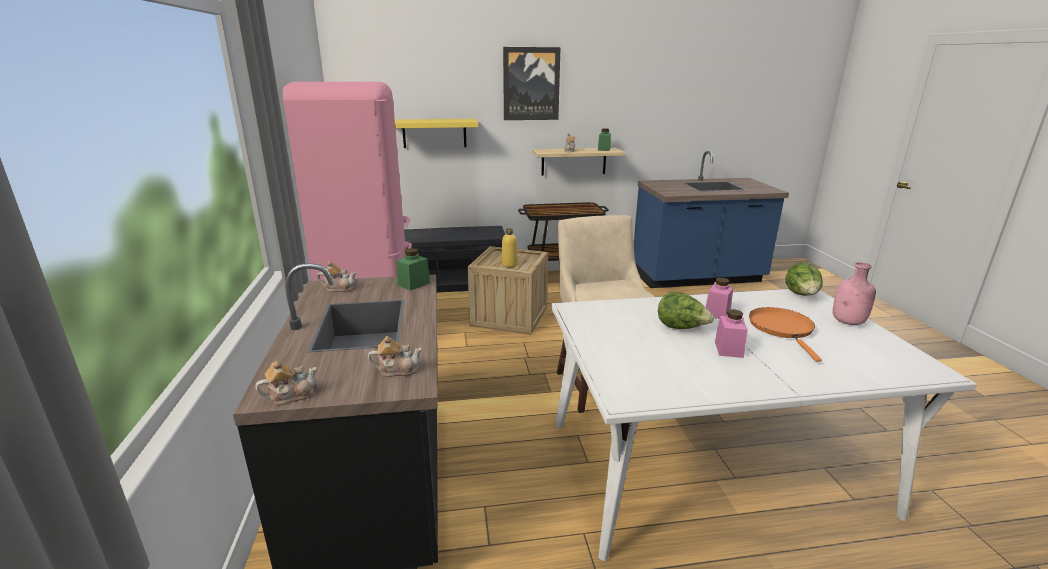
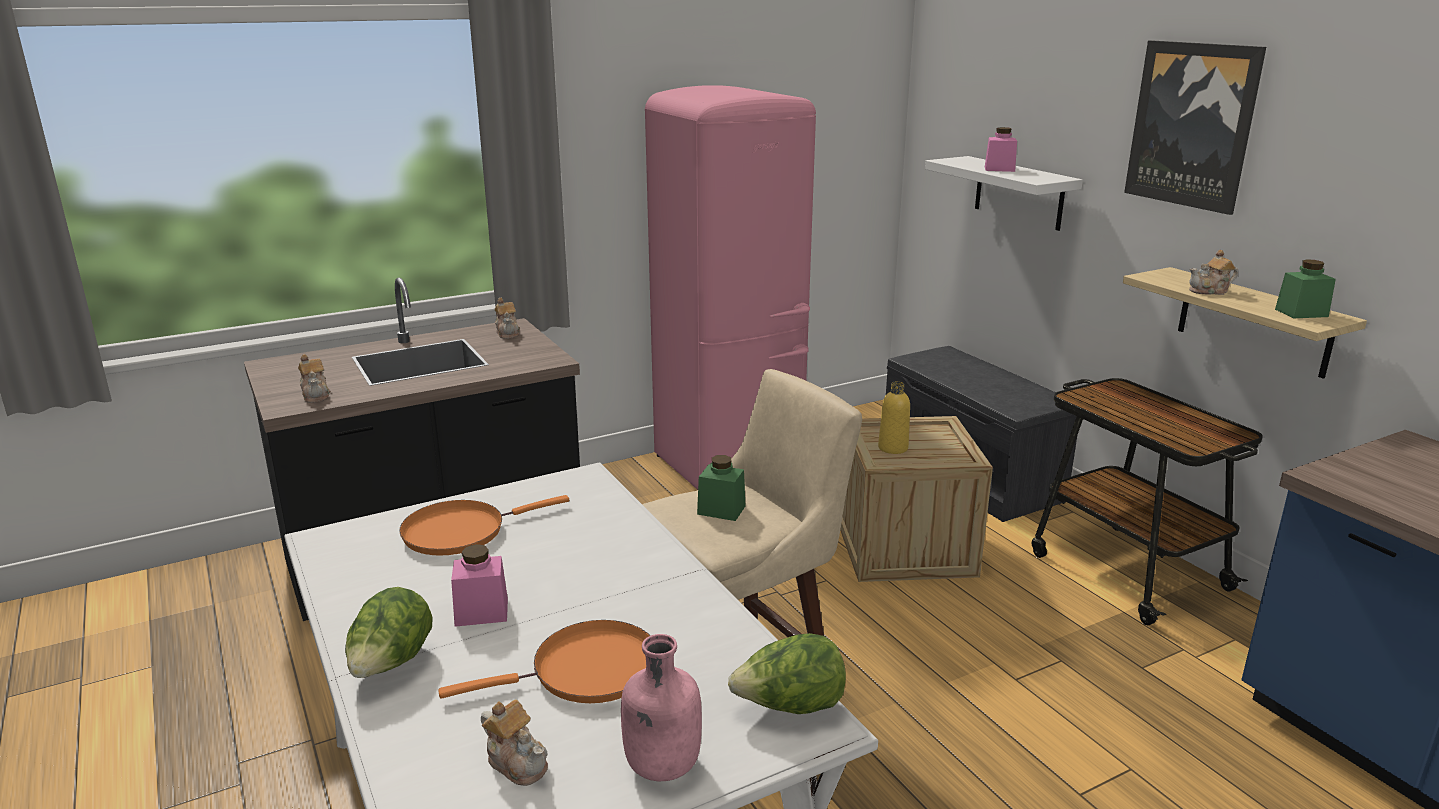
camera: 70 degrees right, 0 degrees up
(290, 396) = (269, 370): teapot -> teapot (517, 762)
(413, 284) = (538, 359): green jar -> green jar (721, 510)
(434, 133) = (1019, 193): yellow shelf -> white shelf
(630, 349) = (460, 531): none -> orange frying pan
(681, 328) = (548, 567): lettuce -> lettuce (391, 665)
(717, 313) = (629, 599): pink jar -> pink jar (999, 169)

